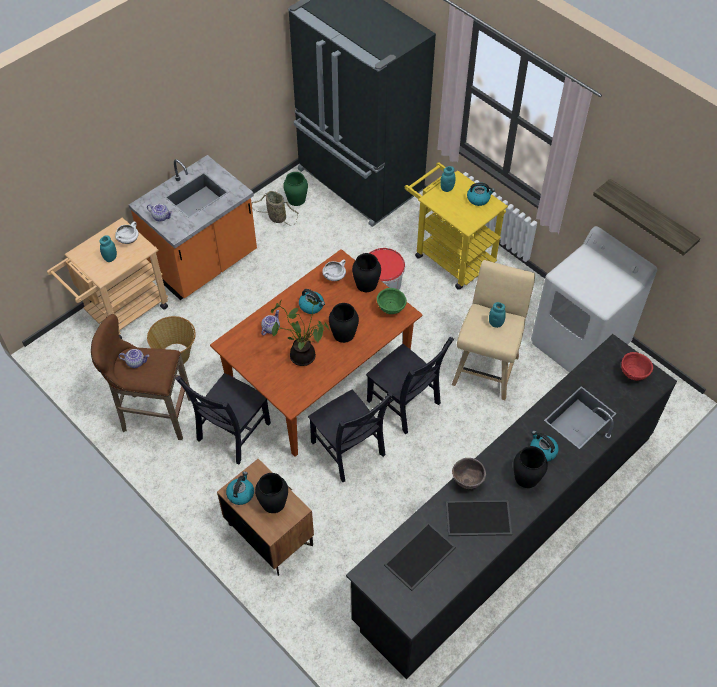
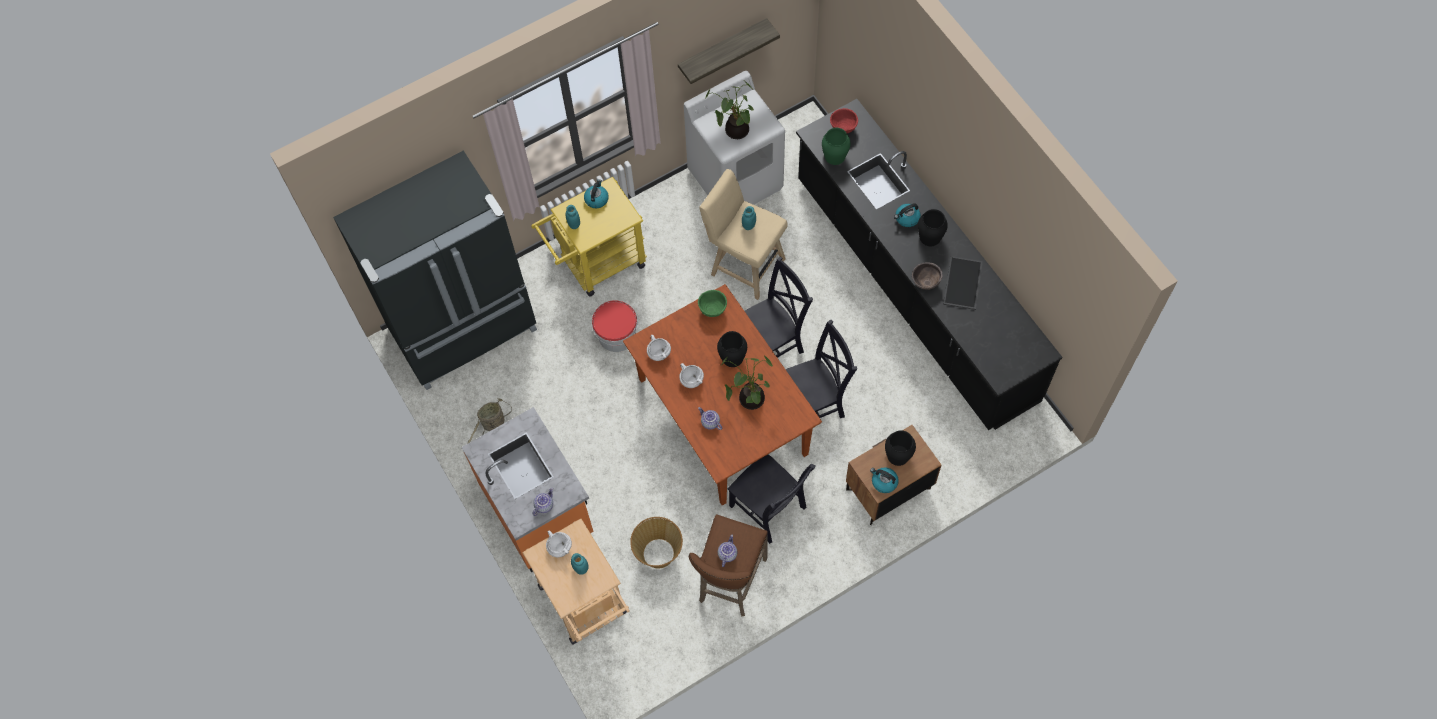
camera: 75 degrees left, 10 degrees up
(296, 199) = (472, 399): green vase -> green vase (835, 155)
(312, 306) = (691, 380): kettle -> white cooking pot
(366, 284) = (675, 325): black vase -> none
(420, 557) = (991, 335): tray -> none
(587, 277) = (734, 130): none -> potted plant

